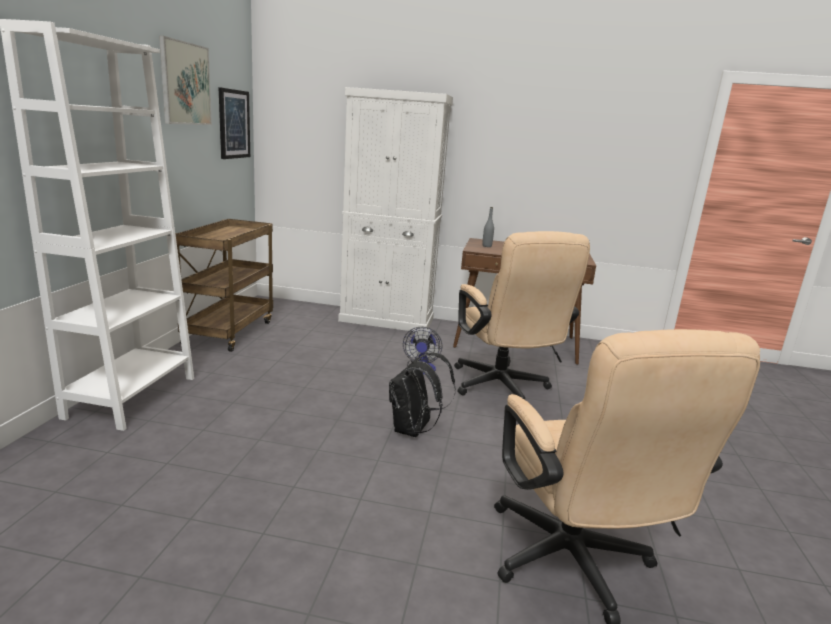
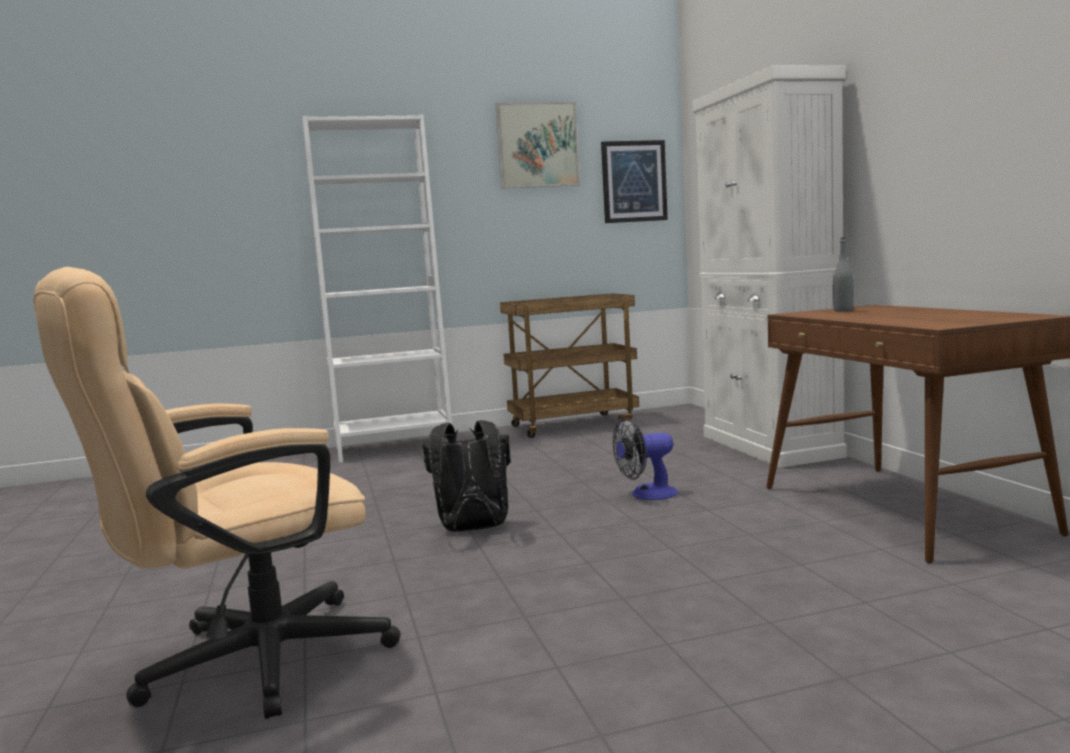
camera: 65 degrees right, 10 degrees down
(503, 389) = (683, 540): beige office chair -> none

